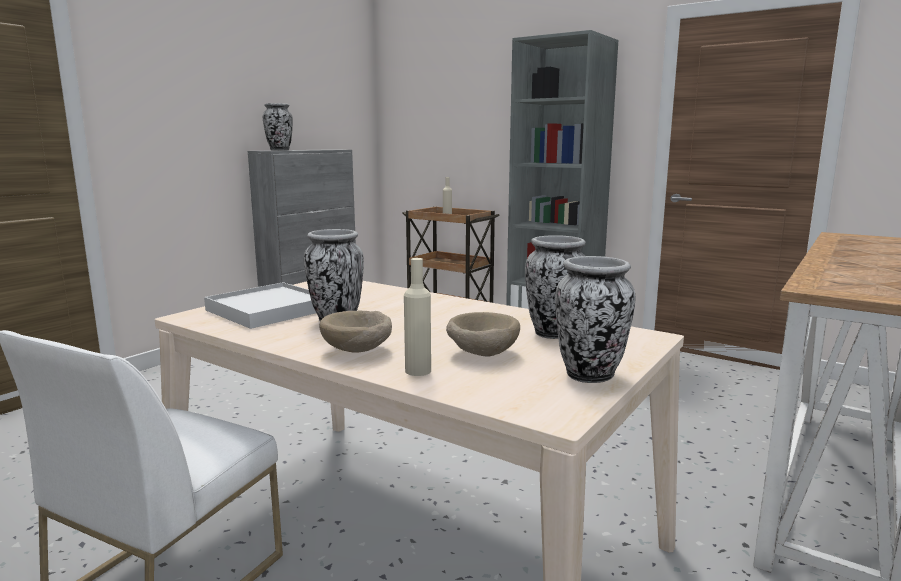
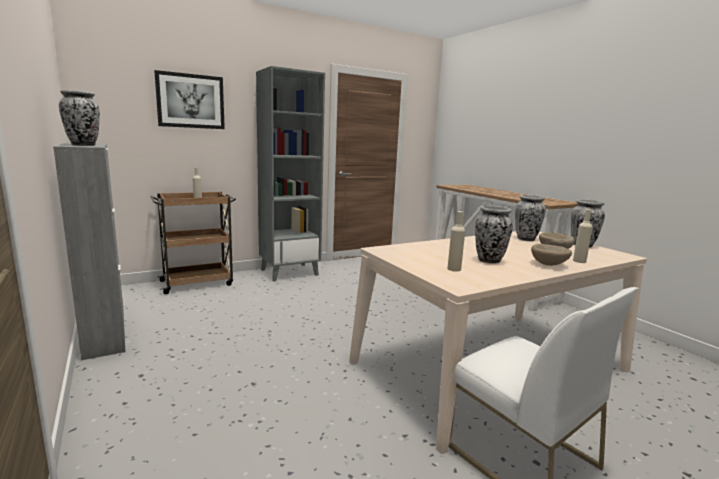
camera: 65 degrees left, 0 degrees up
(269, 310) = (454, 269): white tray -> beige bottle
(471, 98) = (190, 101): none -> picture

